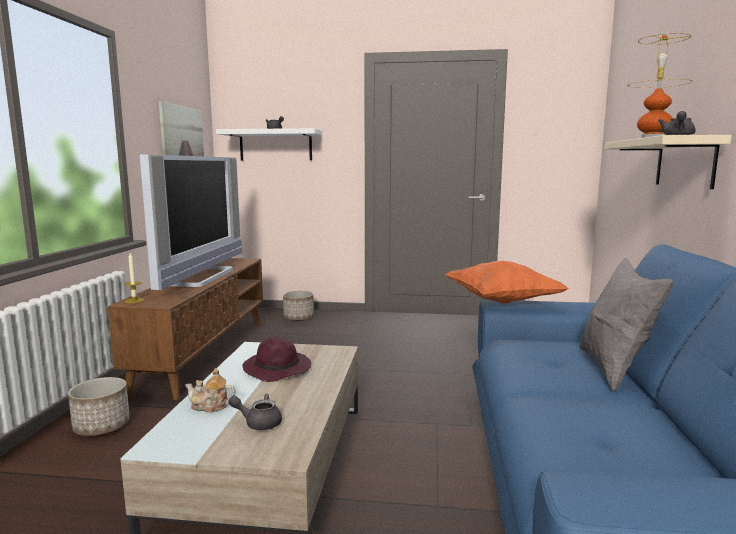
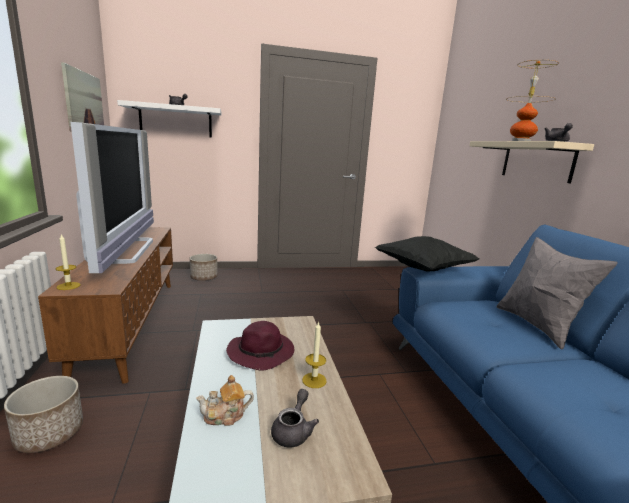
camera: 20 degrees left, 5 degrees up
(258, 423) = (293, 431): grey teapot -> grey teapot turned 120 degrees clockwise
(309, 393) = (314, 380): none -> candle
(501, 301) = (423, 269): orange pillow -> black pillow

